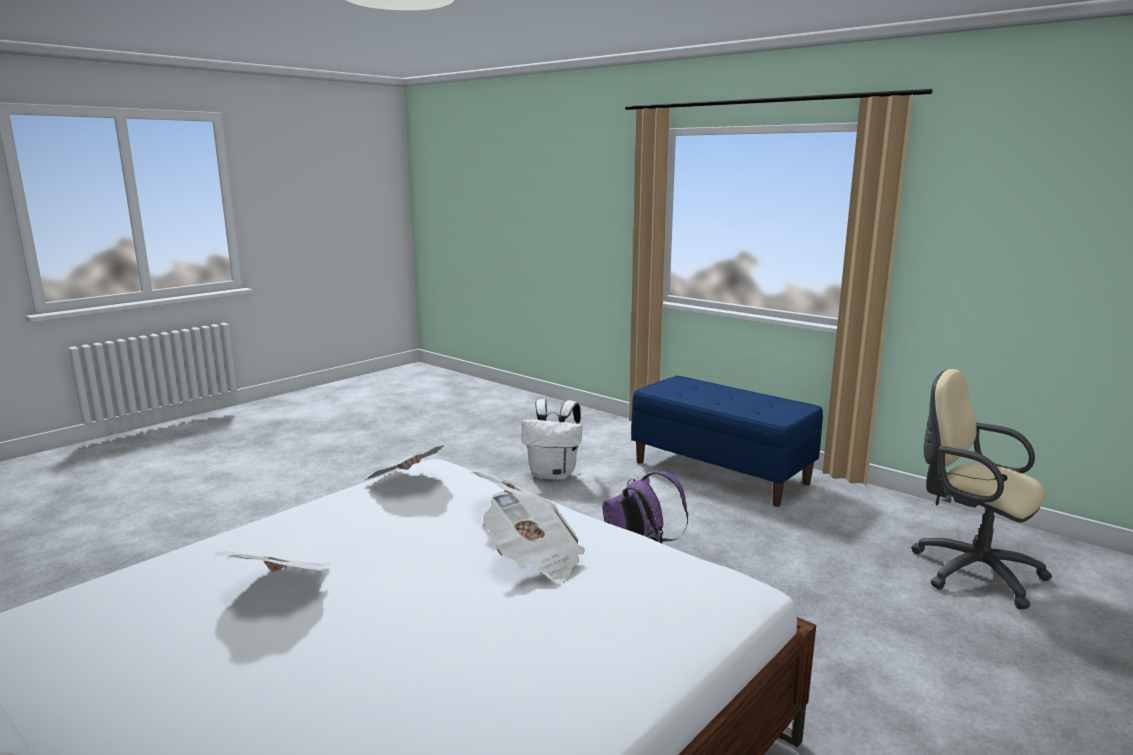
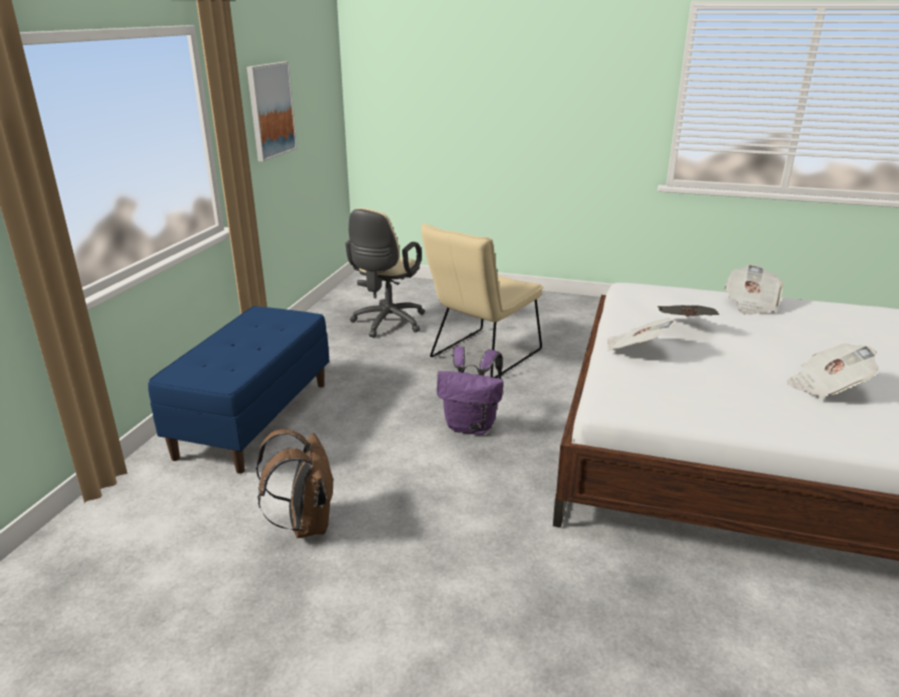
camera: 115 degrees left, 10 degrees up
(405, 483) = (655, 405): newspaper -> newspaper (750, 305)
(554, 474) = (305, 524): white backpack -> brown backpack
(830, 619) = (481, 356): none -> beige chair
(1017, 229) = (270, 110): none -> picture

